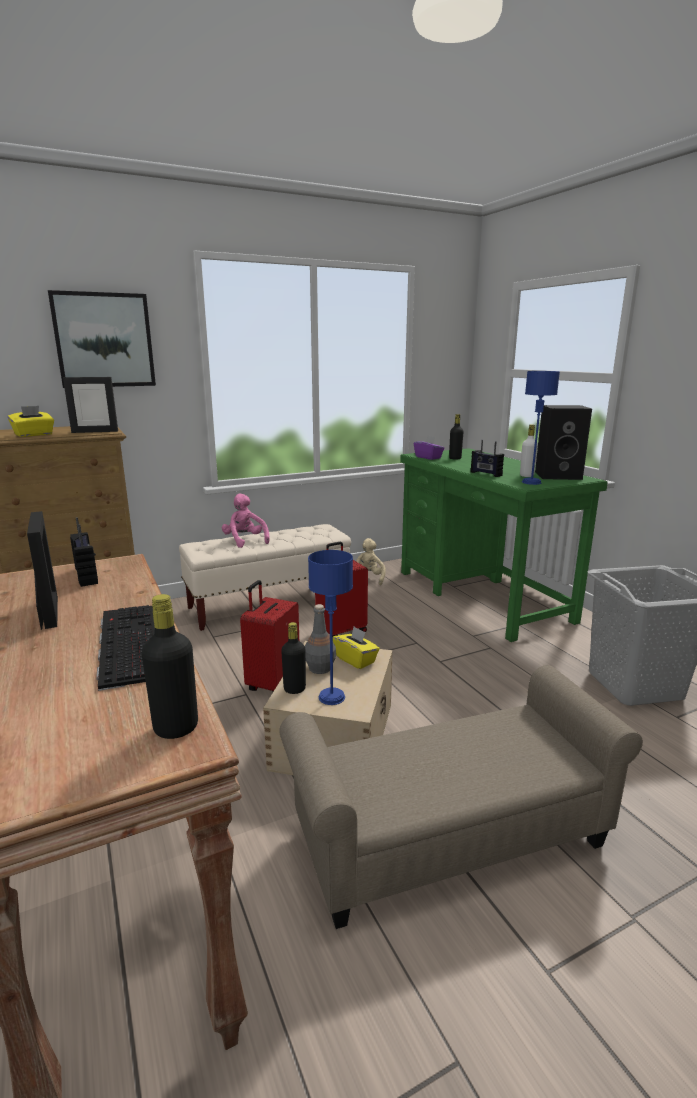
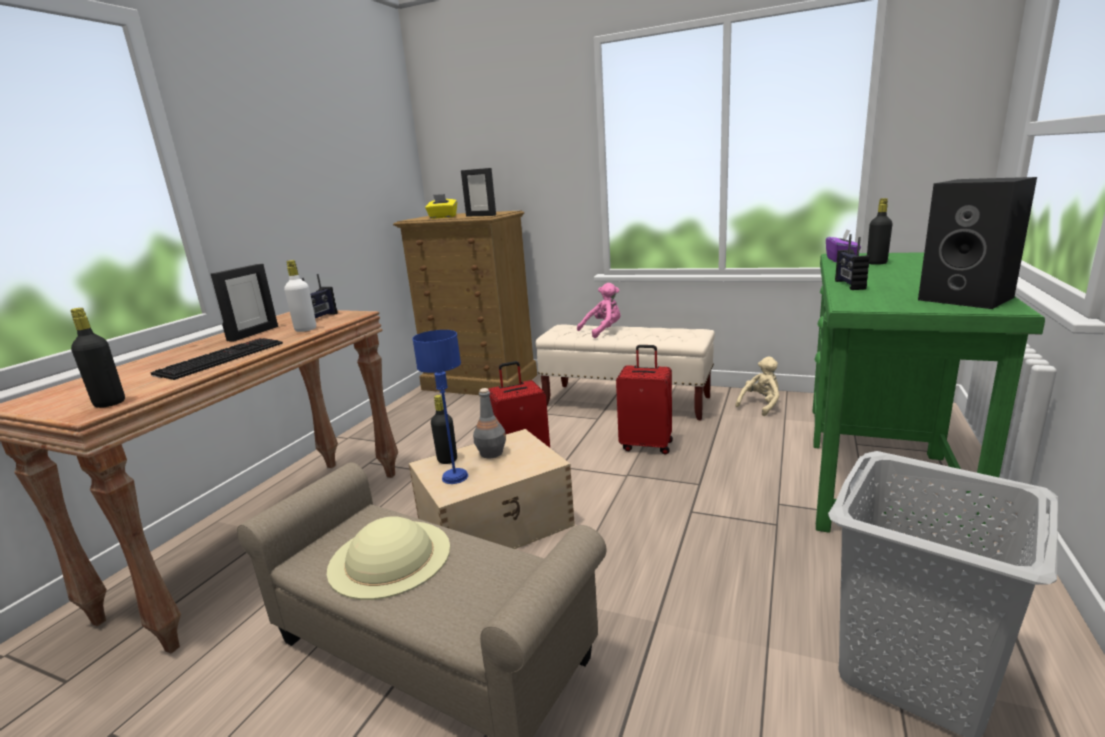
camera: 50 degrees right, 0 degrees up
(104, 340) = (518, 136): picture -> none
(245, 541) = (603, 331): pink plush toy -> pink plush toy turned 45 degrees clockwise
(356, 660) = (527, 458): yellow tissue box -> none
(428, 767) = (389, 557): none -> beige hat
(526, 475) = (907, 293): white bottle -> white bottle (305, 329)
(531, 482) = (880, 302): blue table lamp -> none

